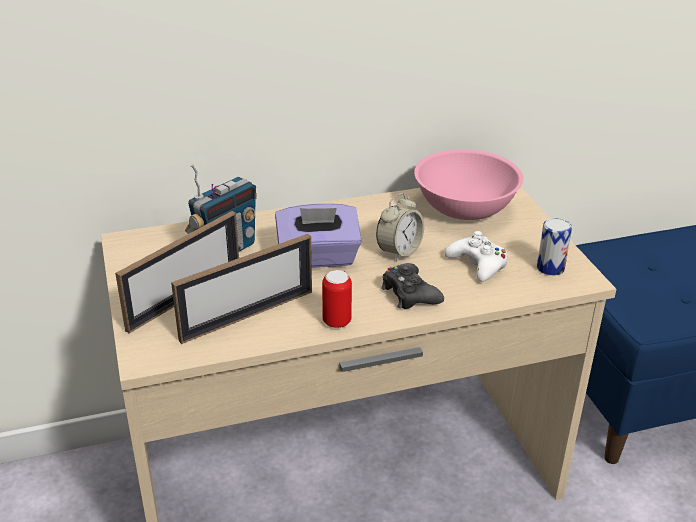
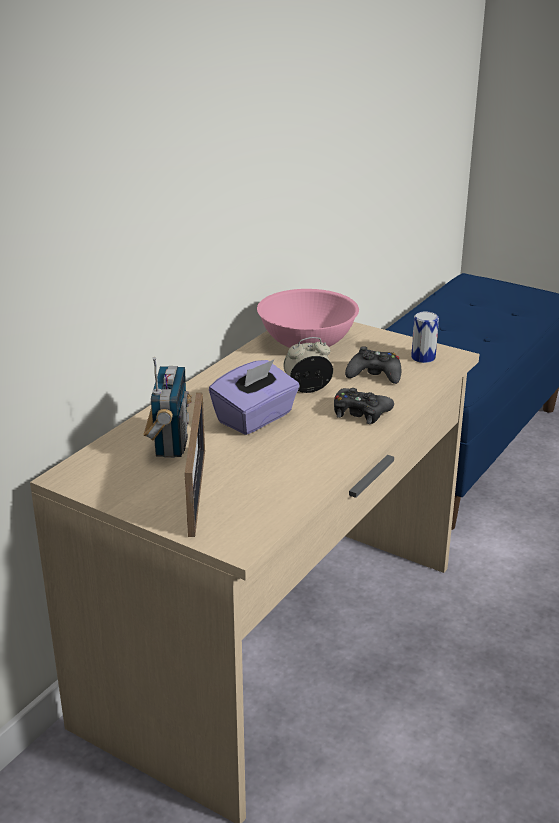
camera: 40 degrees left, 5 degrees down
(247, 315) = (268, 479): picture frame -> none
(336, 322) = (340, 452): can -> none
(399, 251) = (308, 389): alarm clock -> alarm clock turned 105 degrees counterclockwise
(478, 264) = (374, 375): white game controller -> black game controller

